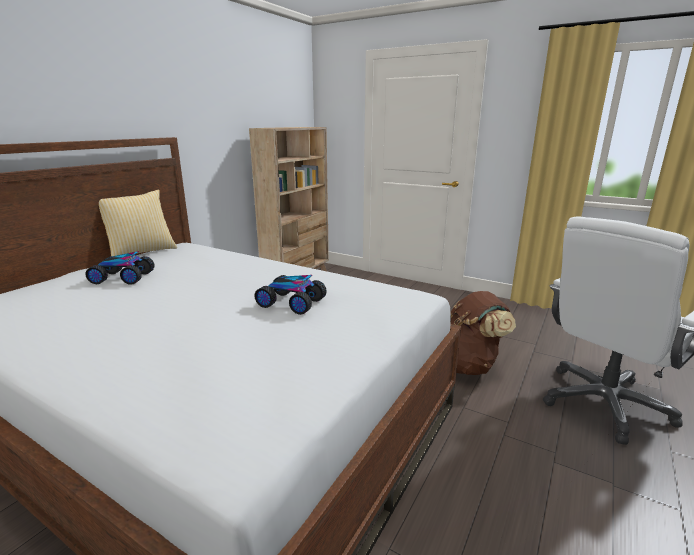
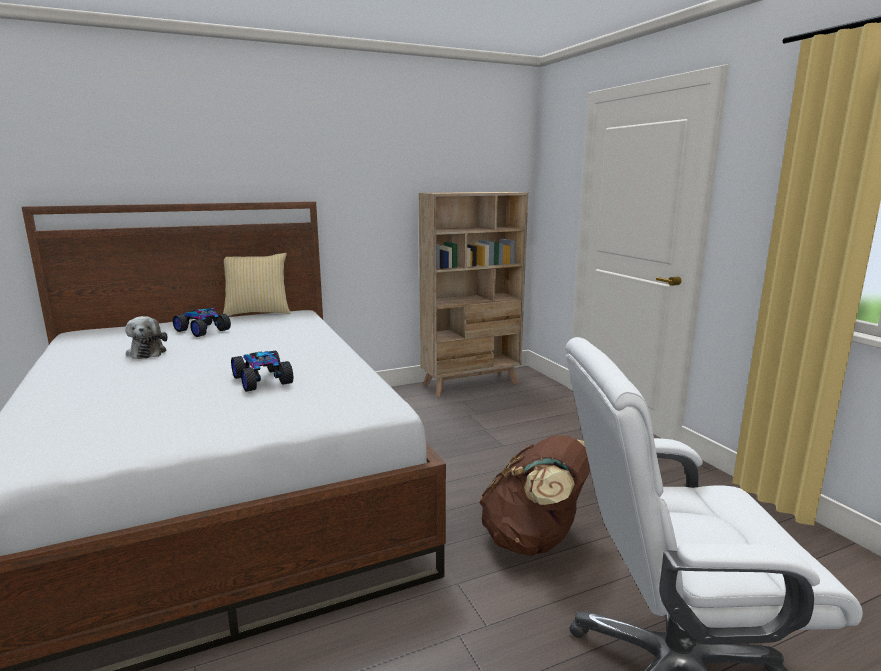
camera: 35 degrees right, 5 degrees down
(110, 309) = (147, 352): none -> plush toy

